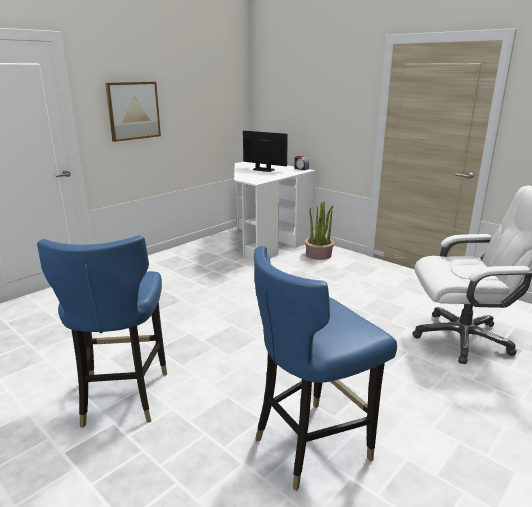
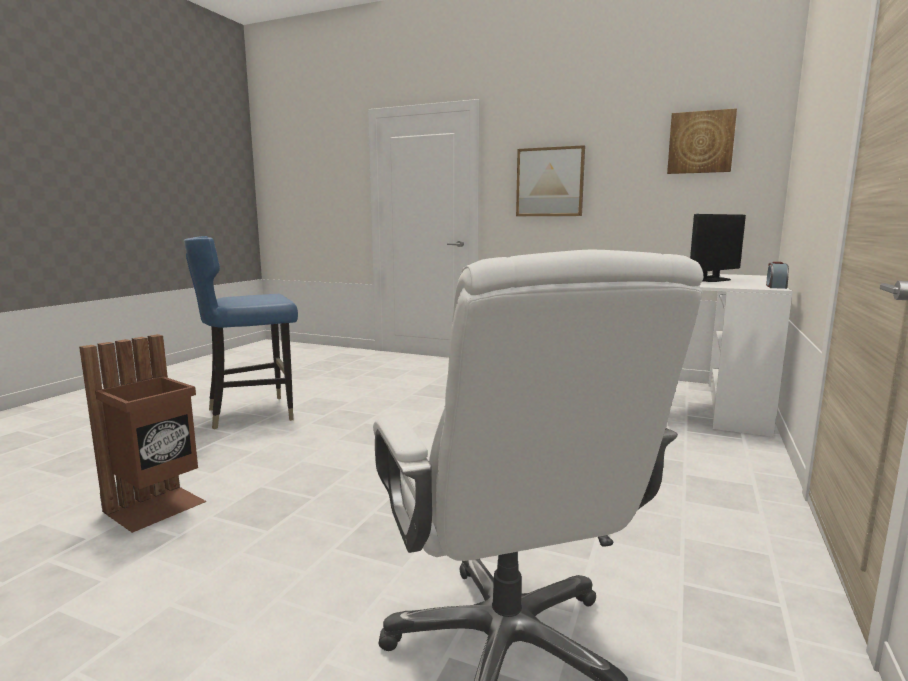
camera: 70 degrees right, 10 degrees down
(216, 82) = (700, 142): none -> picture
(263, 169) = (711, 280): monitor -> monitor turned 45 degrees clockwise
(312, 444) = (158, 507): blue chair -> brown trash can
(319, 255) = (714, 449): potted plant -> none

